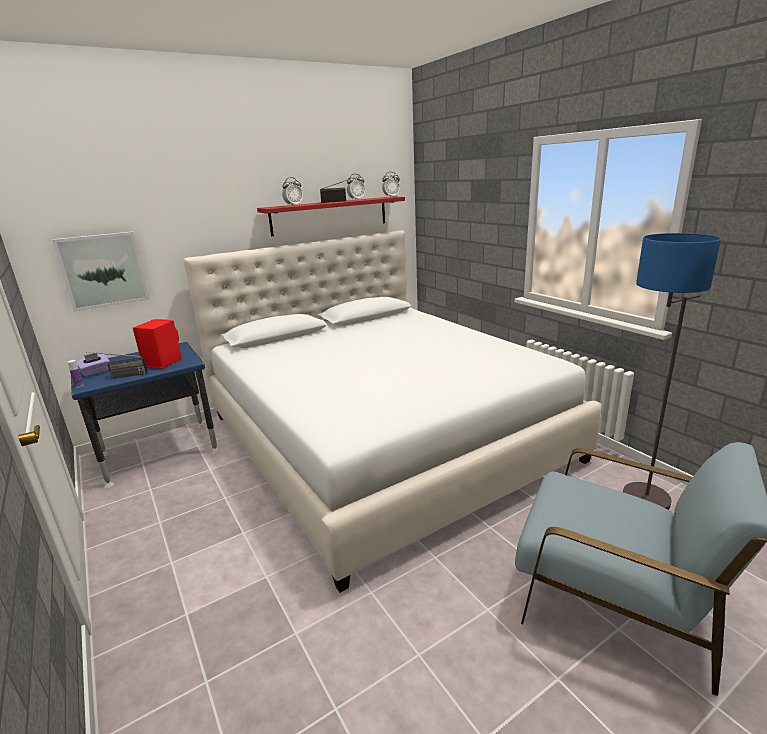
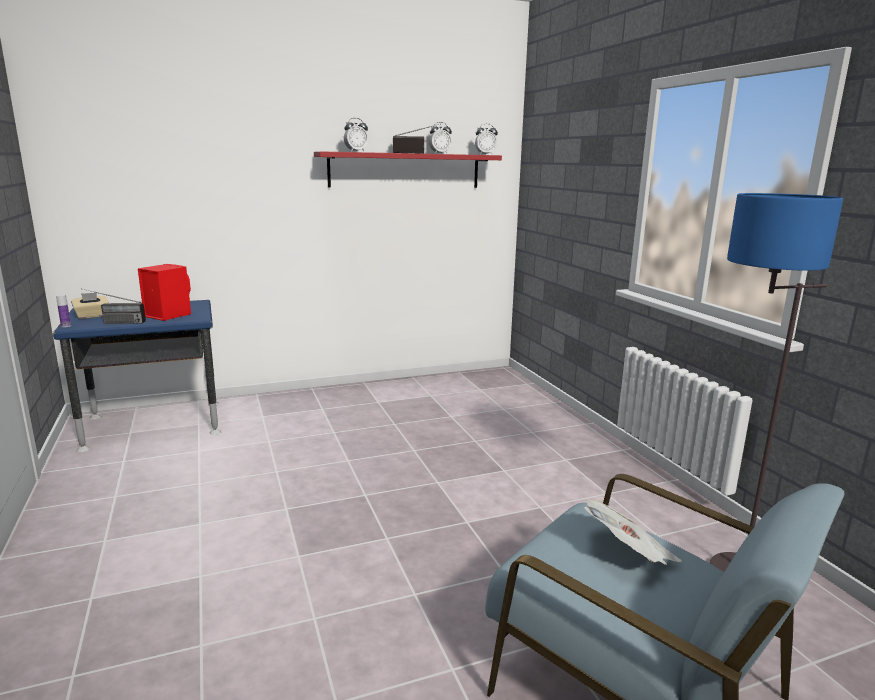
camera: 10 degrees right, 5 degrees down
(96, 372) = (92, 316): purple tissue box -> beige tissue box
(103, 270) = (125, 203): picture -> none
(382, 437) = (418, 447): white bed -> none
(604, 508) = (629, 555): none -> newspaper

